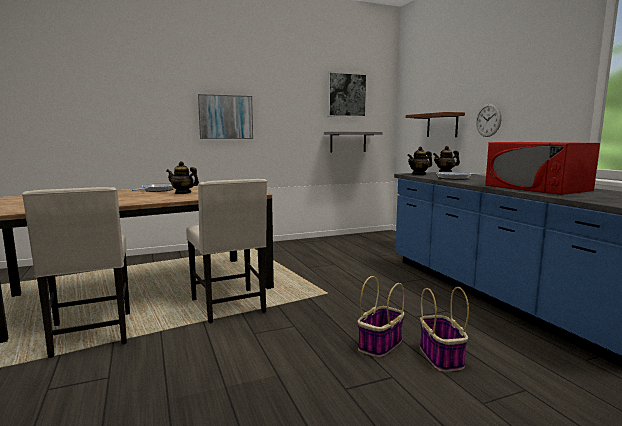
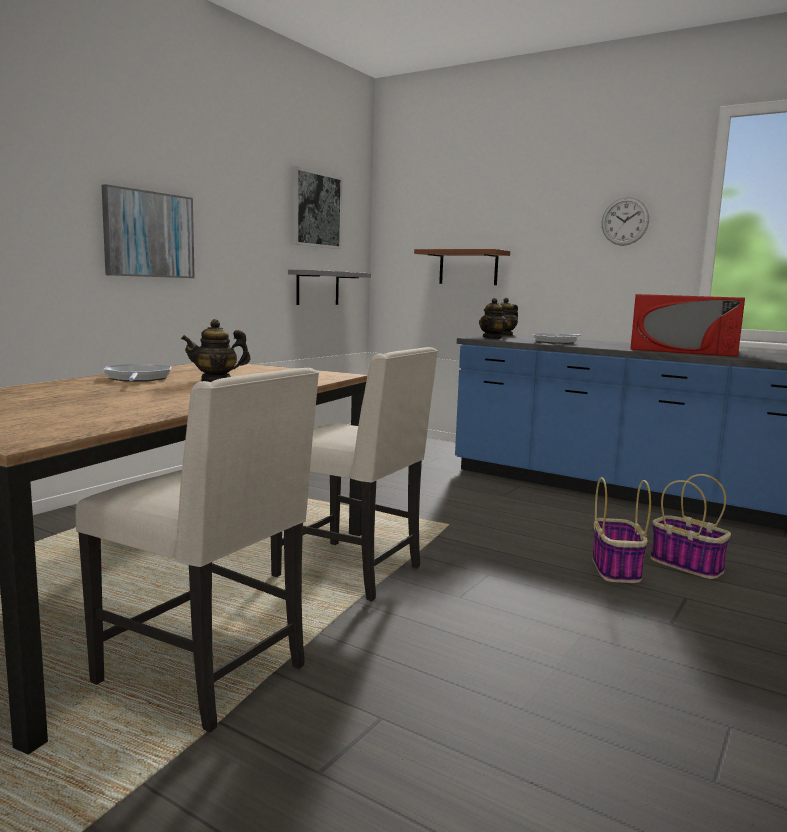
camera: 35 degrees left, 0 degrees up
(488, 120) = (551, 264): wall clock -> wall clock (625, 221)

